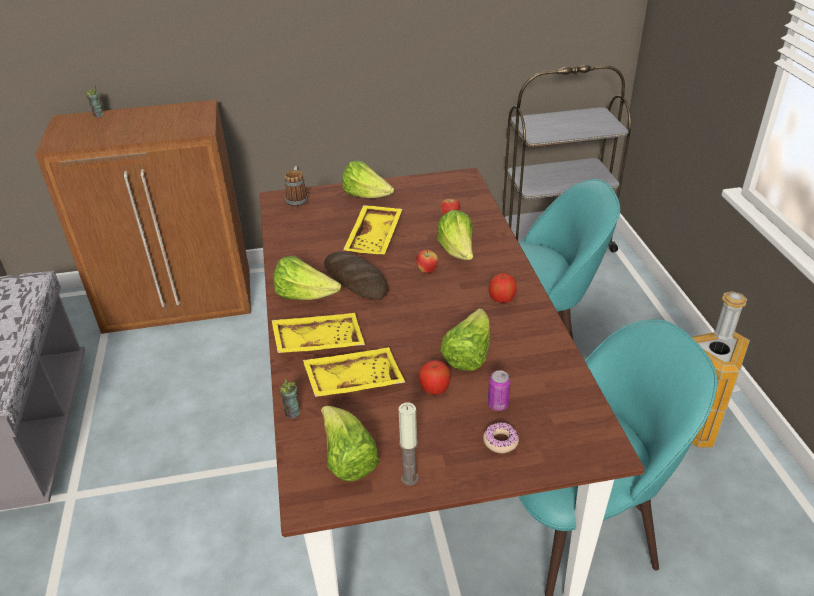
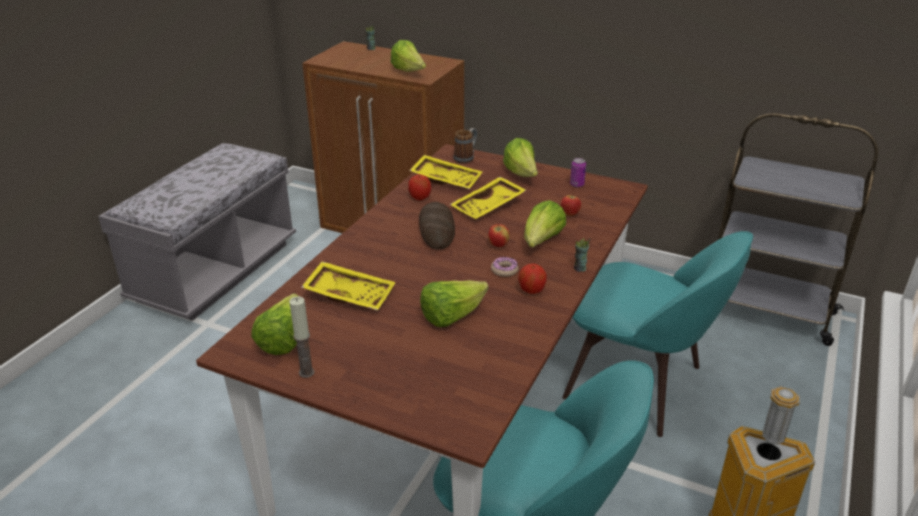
camera: 35 degrees right, 5 degrees down
(292, 413) = (286, 295): cup -> cup (580, 268)
(305, 296) = (387, 225): lettuce -> lettuce (409, 71)
(318, 341) = (359, 258): yellow tray -> yellow tray (446, 179)
(434, 389) = (397, 326): apple -> apple (420, 197)
(498, 404) = (428, 359): can -> can (577, 184)
(500, 441) = (397, 384): donut -> donut (504, 270)

